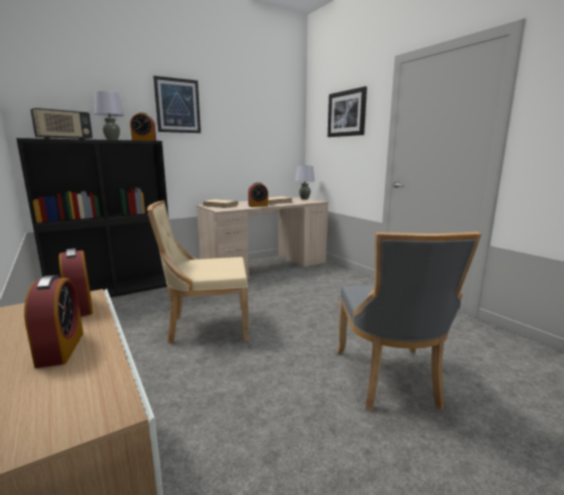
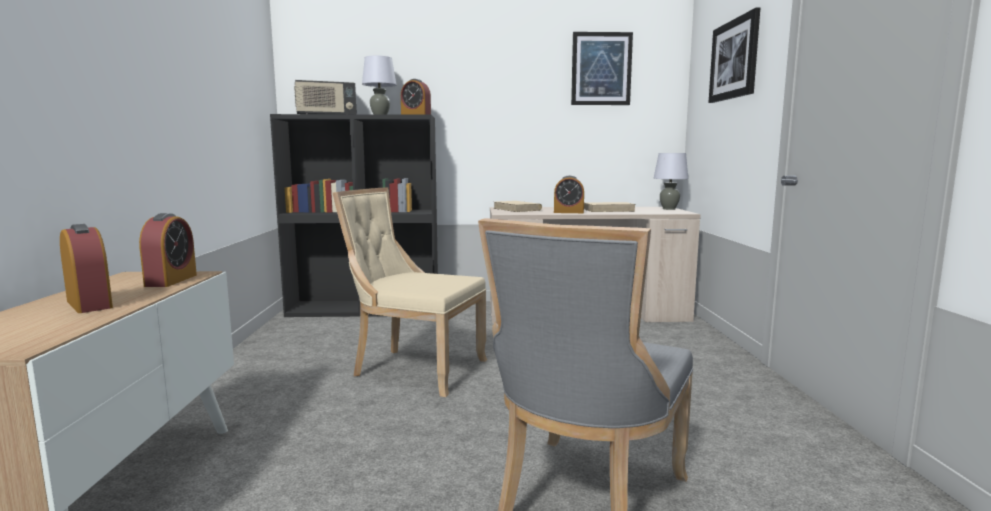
camera: 30 degrees right, 5 degrees down
(60, 348) = (89, 304): alarm clock -> alarm clock turned 60 degrees counterclockwise
(177, 106) = (472, 68): picture -> picture (601, 69)

